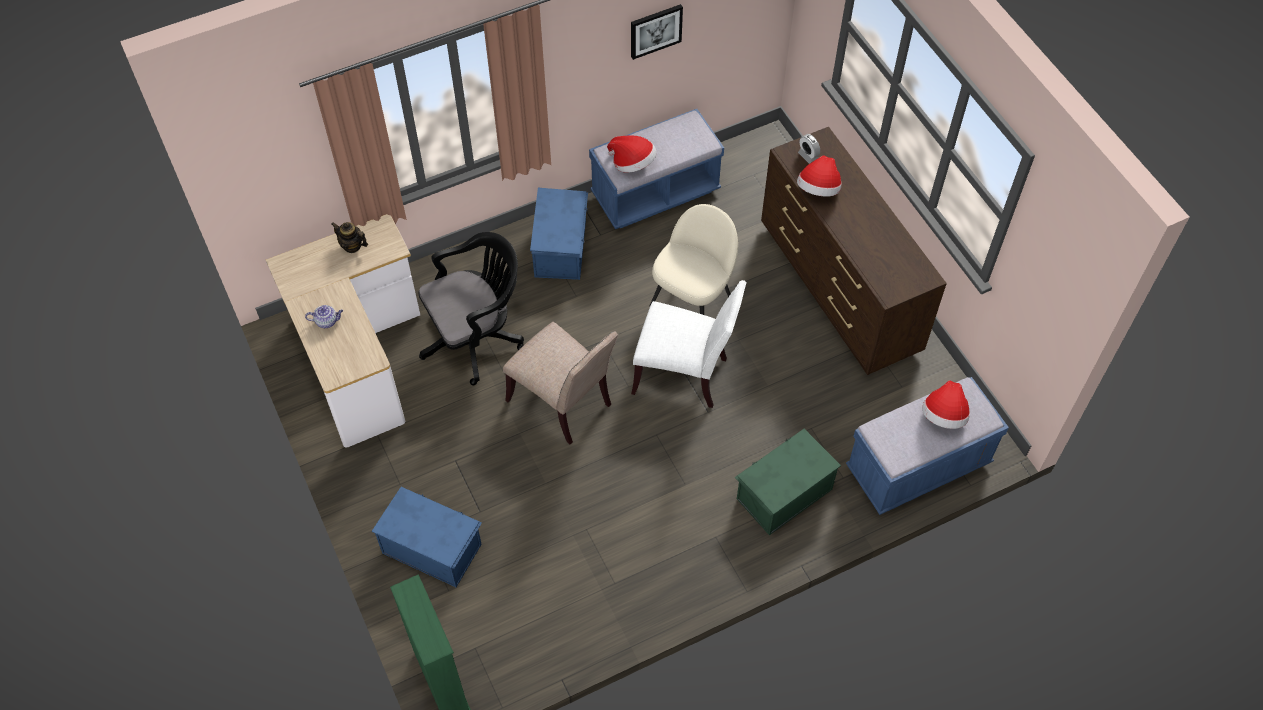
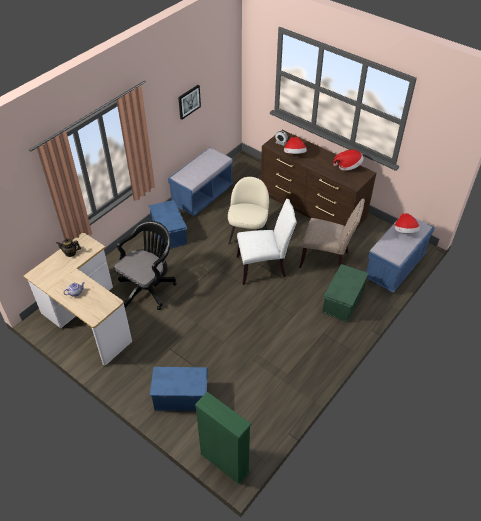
camera: 25 degrees left, 10 degrees down
(564, 403) = (211, 301): beige chair -> beige chair (326, 259)
(632, 163) = (194, 177): hat -> hat (348, 166)

